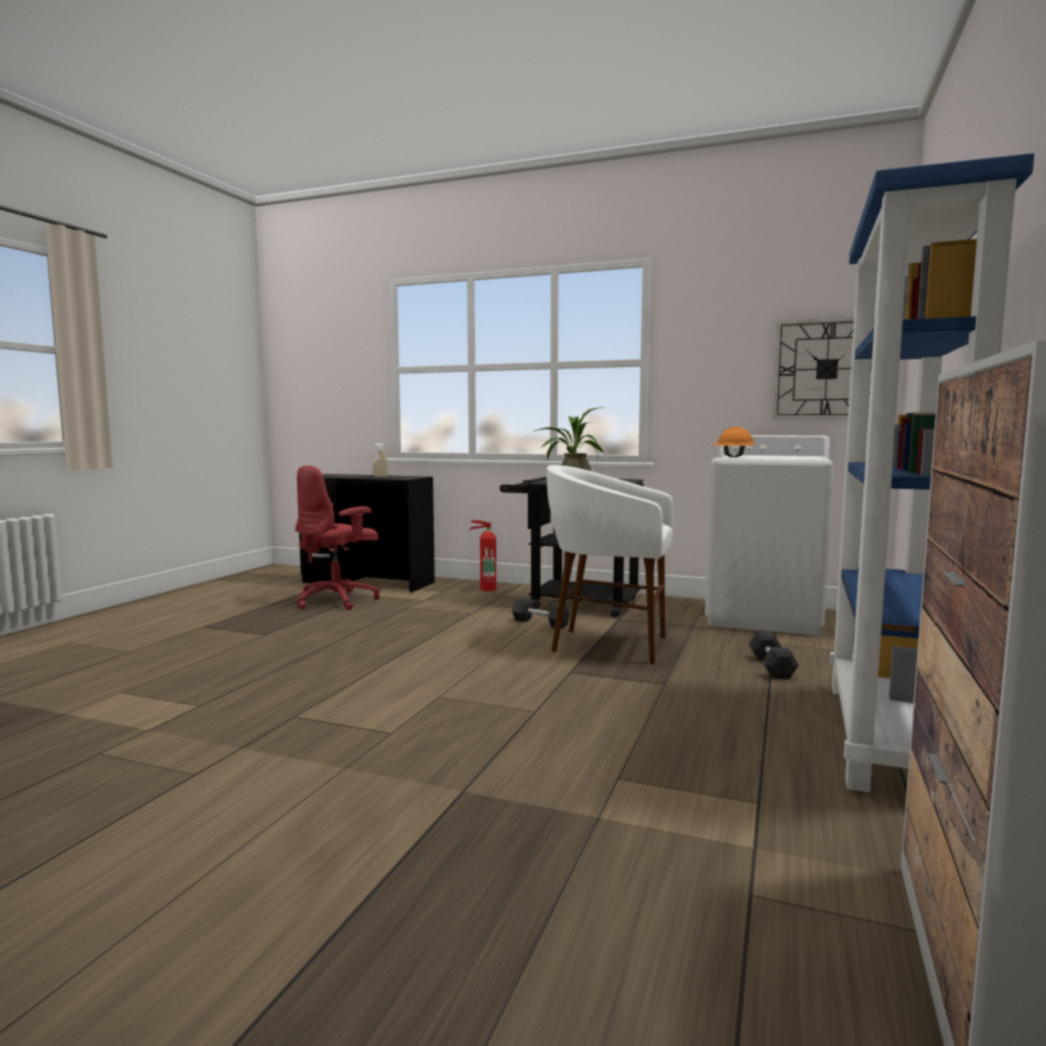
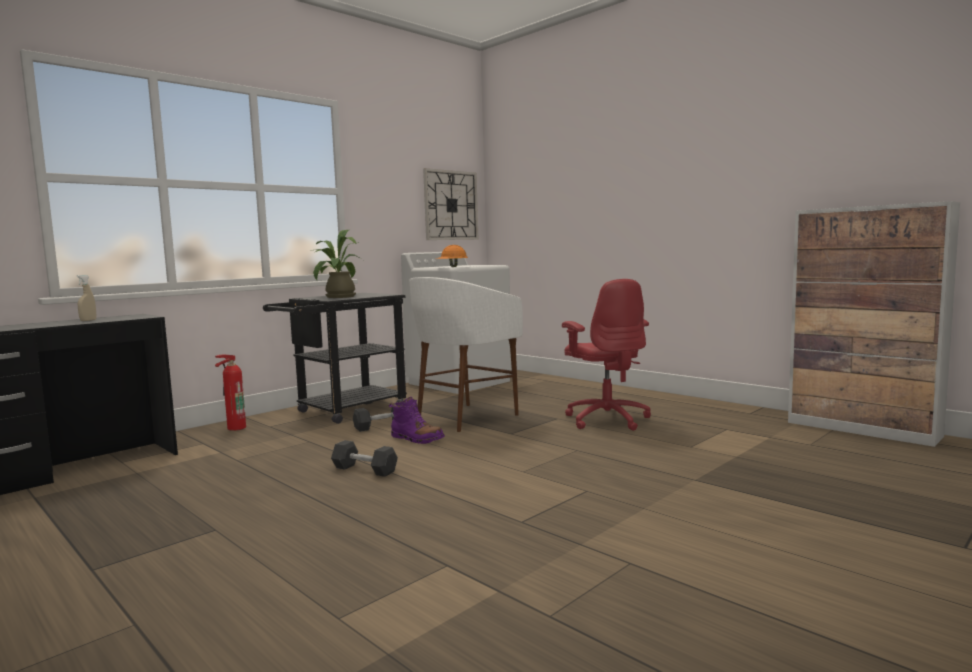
camera: 65 degrees left, 0 degrees up
(338, 601) = (133, 487): red office chair -> red office chair (607, 419)
(511, 641) = (416, 439): none -> purple boot
(771, 667) = (552, 397): grey dumbbell -> grey dumbbell (365, 470)
(887, 738) = (664, 399): blue bookcase -> none

